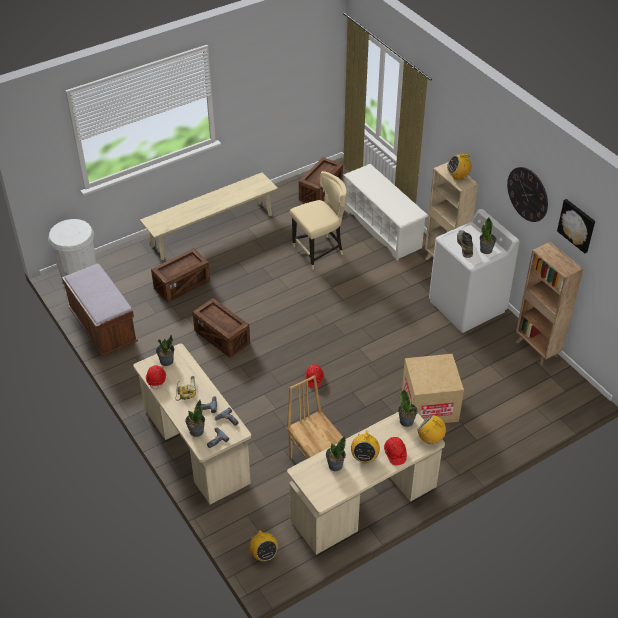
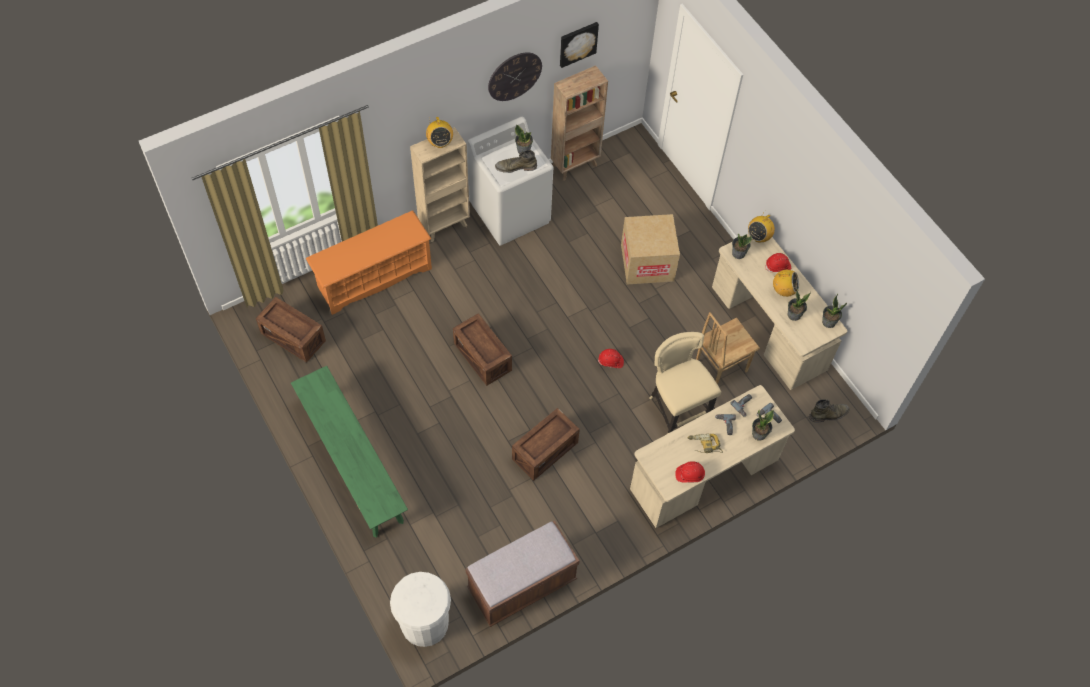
camera: 90 degrees left, 15 degrees up
(166, 361) = (662, 466): potted plant -> potted plant (828, 322)
(182, 285) = (452, 497): crate -> crate (482, 357)
(212, 230) = (352, 463): beige bench -> green bench
(264, 554) = (829, 414): radio -> green boot
(319, 251) = (407, 345): beige chair -> beige chair (677, 407)
(382, 228) = (374, 277): white shoe rack -> orange shoe rack

